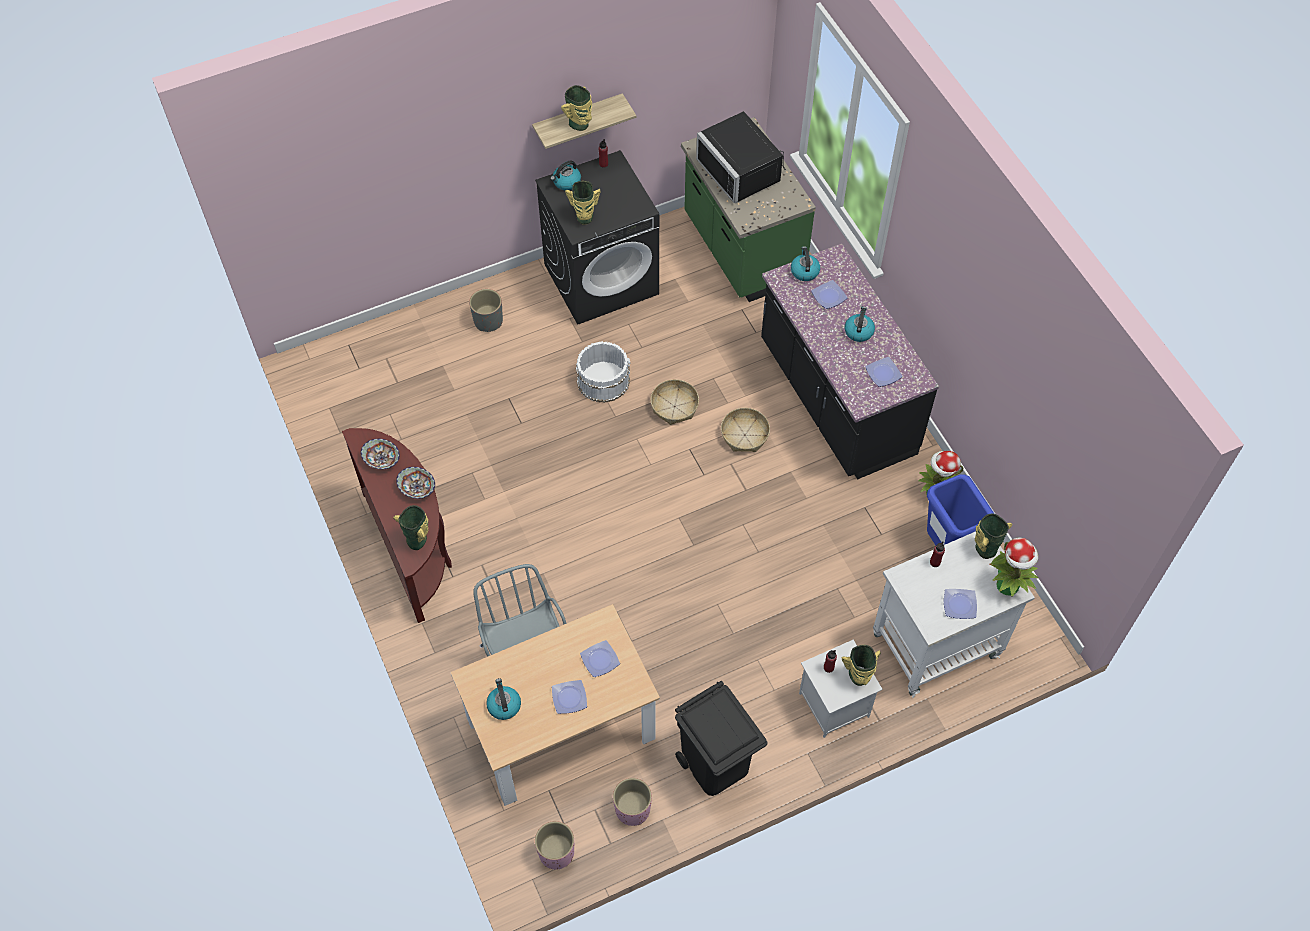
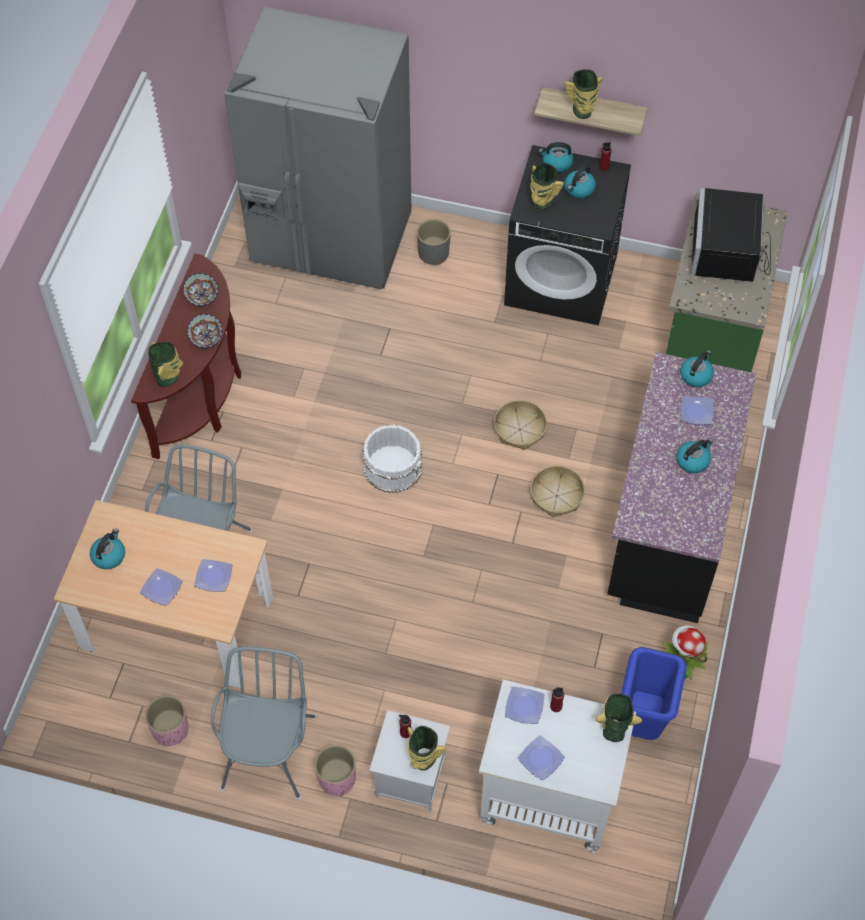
camera: 40 degrees right, 0 degrees up
(398, 361) = (331, 239): none -> grey fridge
(556, 853) = (83, 715): pink planter -> pink planter (336, 779)
(601, 191) = (579, 189): none -> kettle
(603, 380) = (481, 366): white bucket -> white bucket (393, 467)
(716, 764) = (268, 747): black trash can -> grey chair
(883, 374) = (677, 513): plate -> plate (523, 707)
(1008, 586) = (602, 777): potted plant -> none

